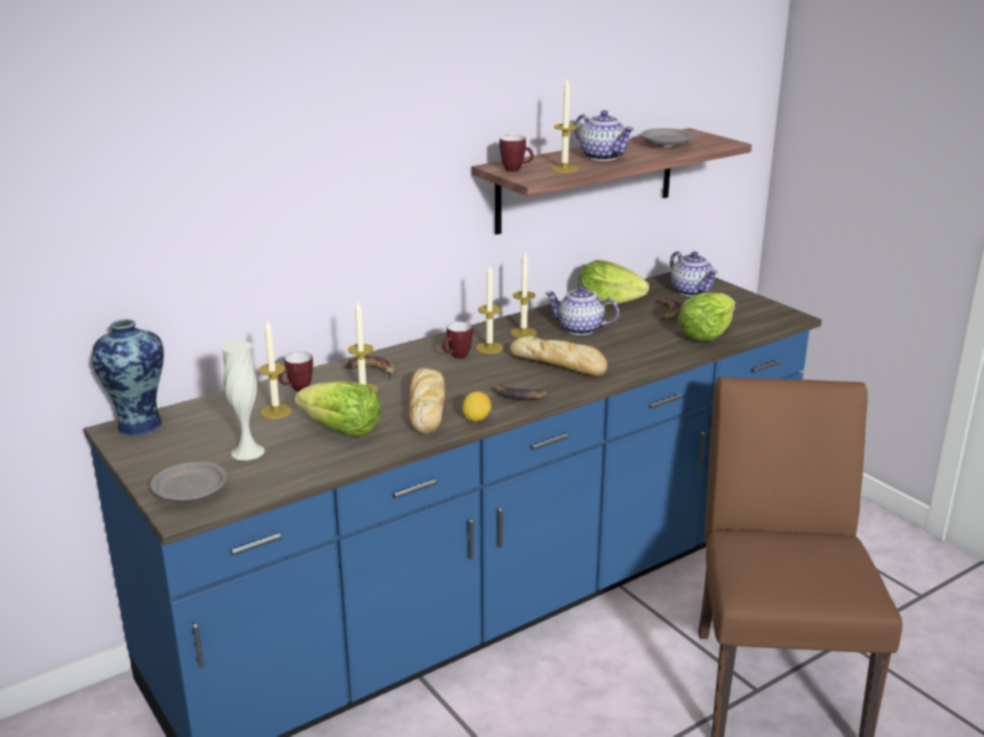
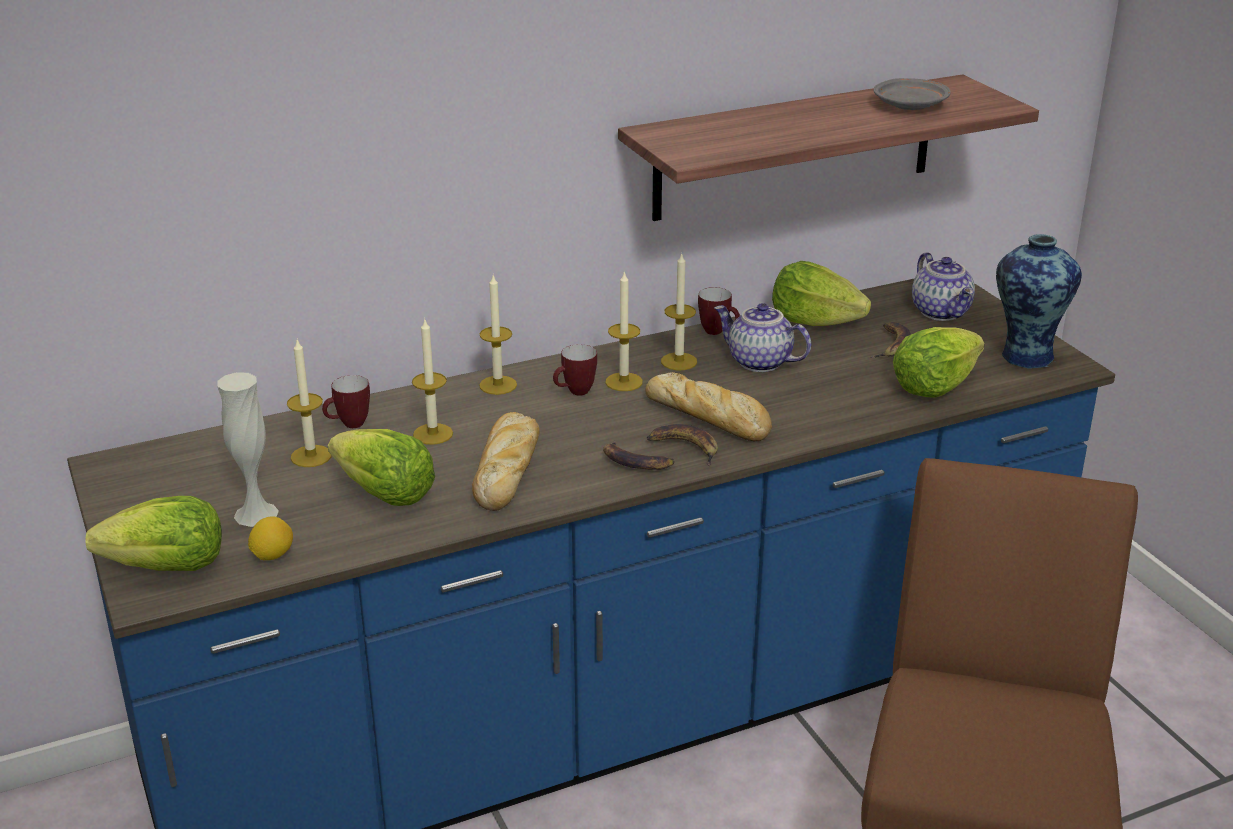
camera: 10 degrees right, 5 degrees up
(139, 424) = (136, 459): vase -> vase (1026, 355)
(192, 493) = (168, 568): grey plate -> lettuce
(371, 371) = (453, 405): banana -> banana (684, 447)
(476, 419) = (566, 493): lemon -> lemon (272, 555)
(516, 170) = (675, 139): mug -> mug (718, 332)
(564, 169) = (743, 141): candle -> candle (498, 385)
(603, 157) = (809, 122): teapot -> none

